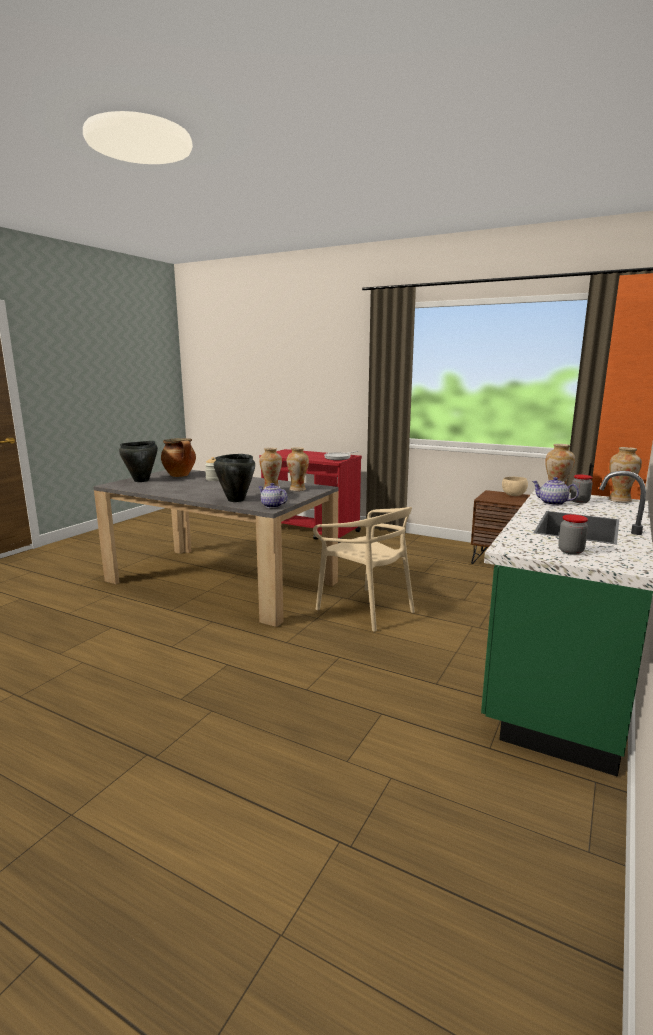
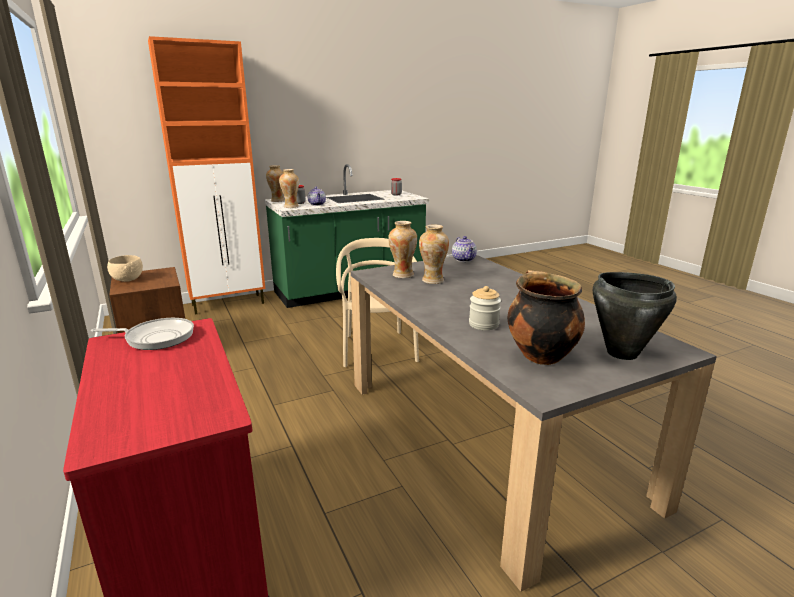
camera: 145 degrees left, 5 degrees up
(235, 500) = (491, 273): black cooking pot -> none

